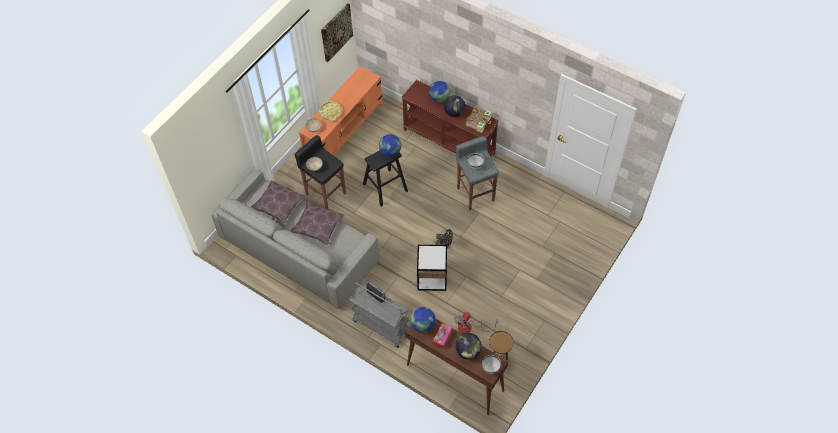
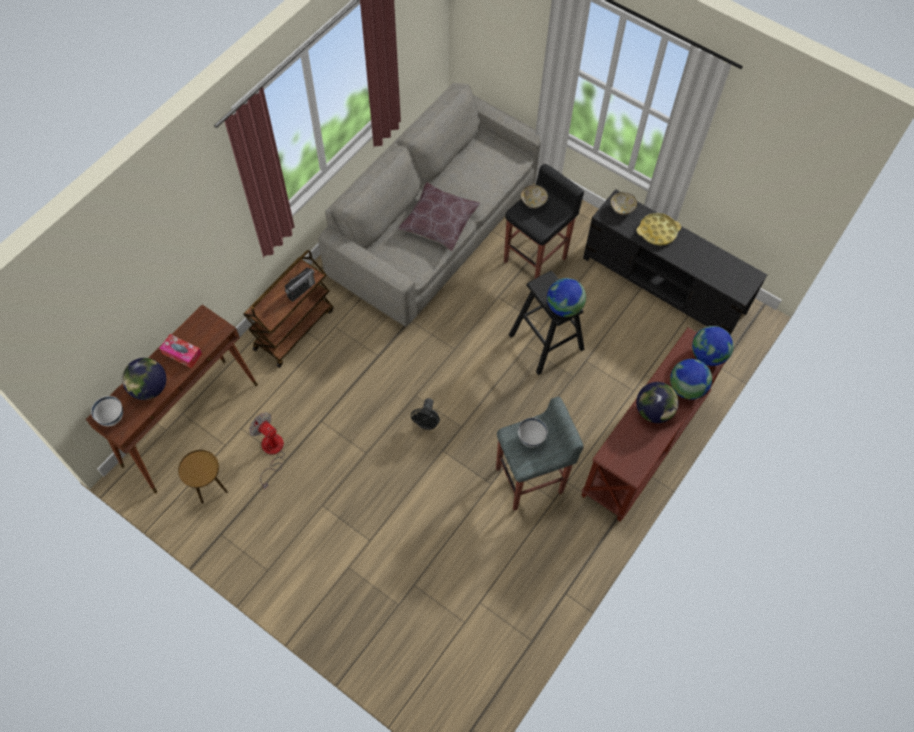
camera: 90 degrees right, 5 degrees up
(279, 205) = (480, 173): brown pillow -> none
(336, 32) = (782, 187): picture -> none
(344, 130) = (664, 285): orange tv stand -> black tv stand
(380, 325) = (294, 329): grey cart -> brown cart
(423, 325) = (208, 328): globe -> globe (707, 355)
(432, 278) = (368, 402): side table -> none
(478, 122) = (632, 451): book -> none

